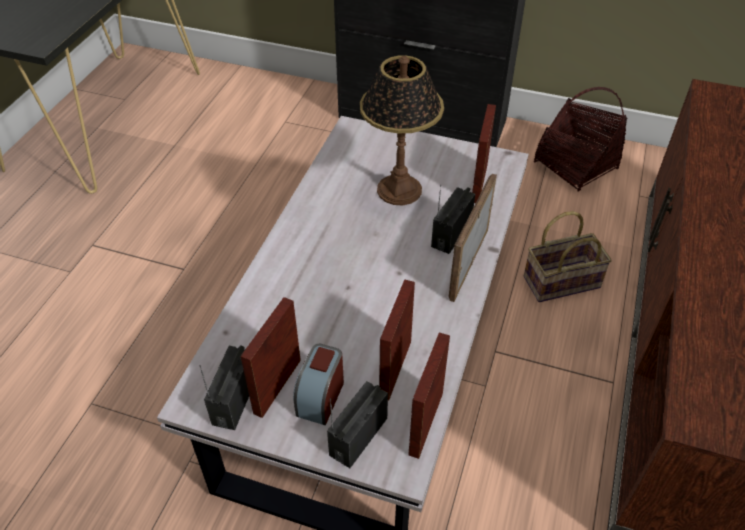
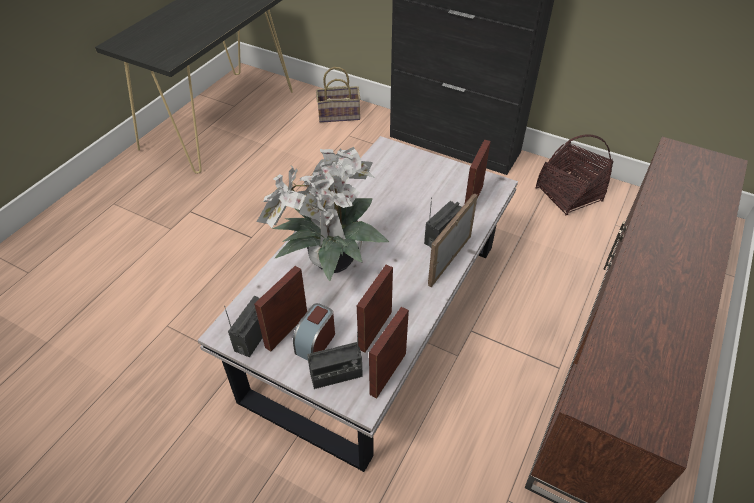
camera: 10 degrees right, 0 degrees up
(314, 289) = (329, 263): none -> potted plant
(358, 436) = (336, 375): radio -> radio turned 150 degrees counterclockwise
(398, 190) = (410, 197): table lamp -> none
(562, 280) = (537, 283): basket -> basket (340, 114)

